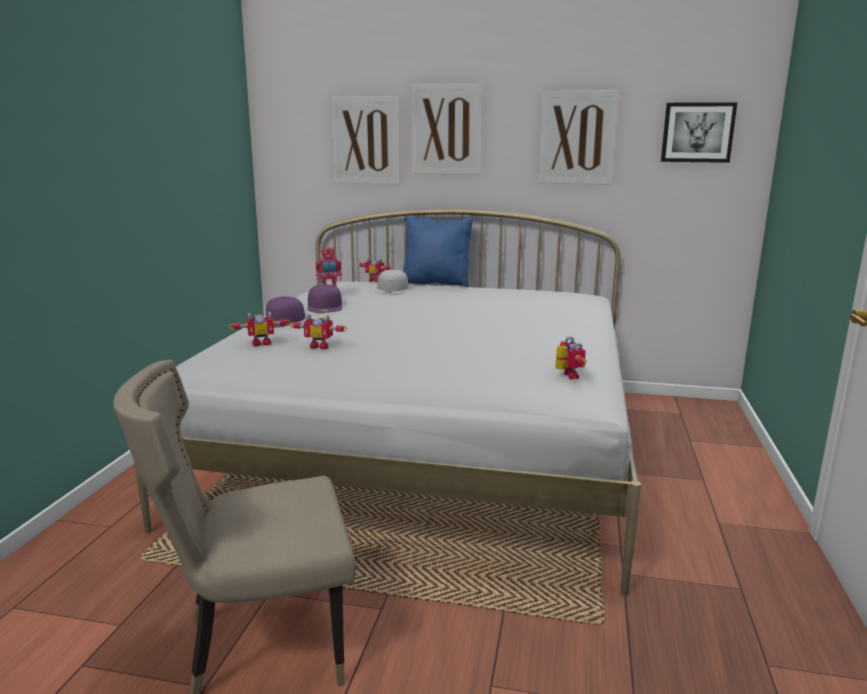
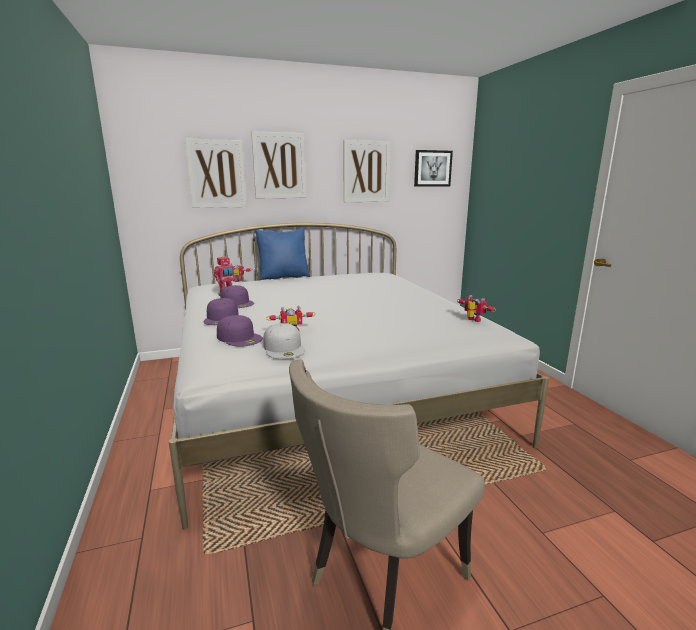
camera: 30 degrees left, 0 degrees up
(261, 343) = (240, 337): toy robot -> purple cap
(392, 289) = (264, 284): white cap -> white cap (284, 348)

